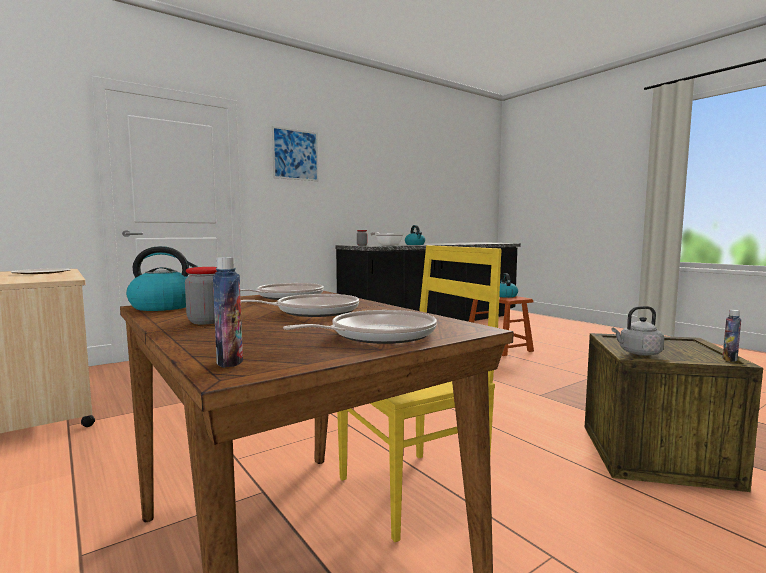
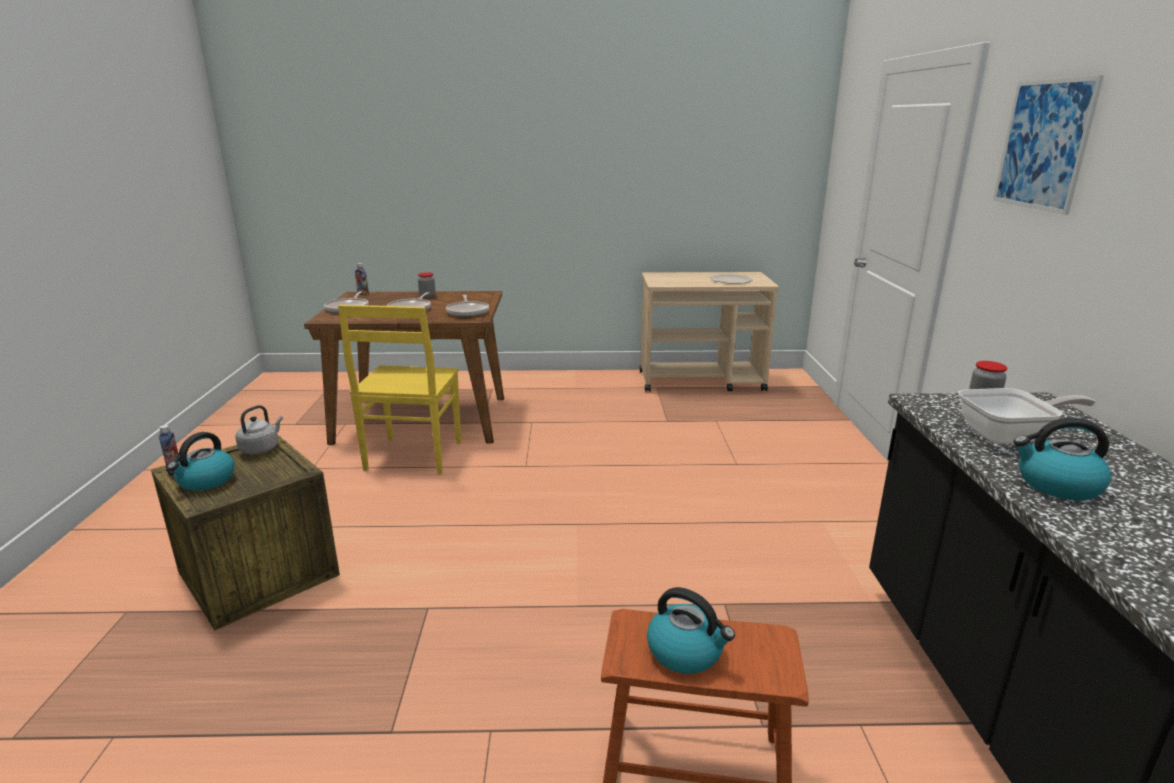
camera: 125 degrees right, 15 degrees up
(165, 306) = (482, 295): kettle -> kettle (206, 481)

